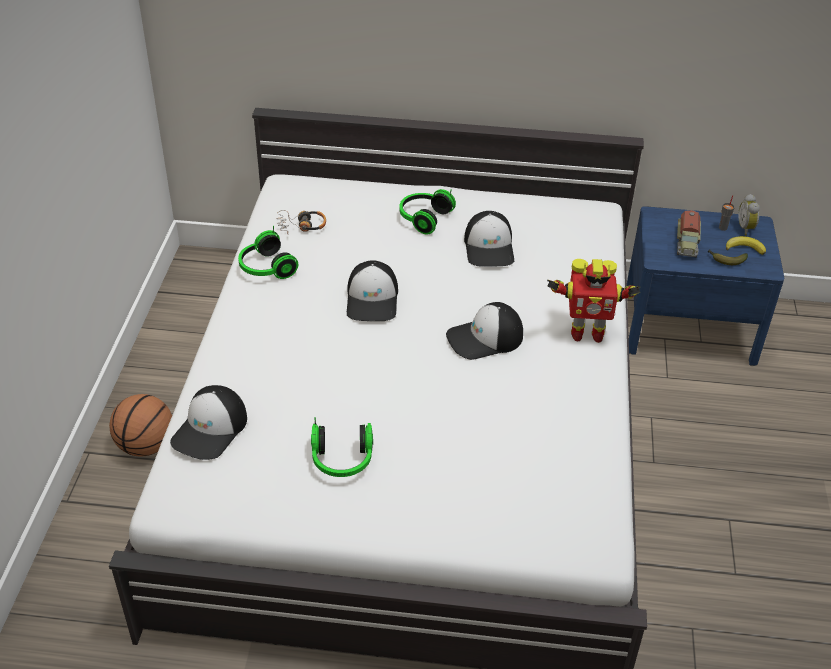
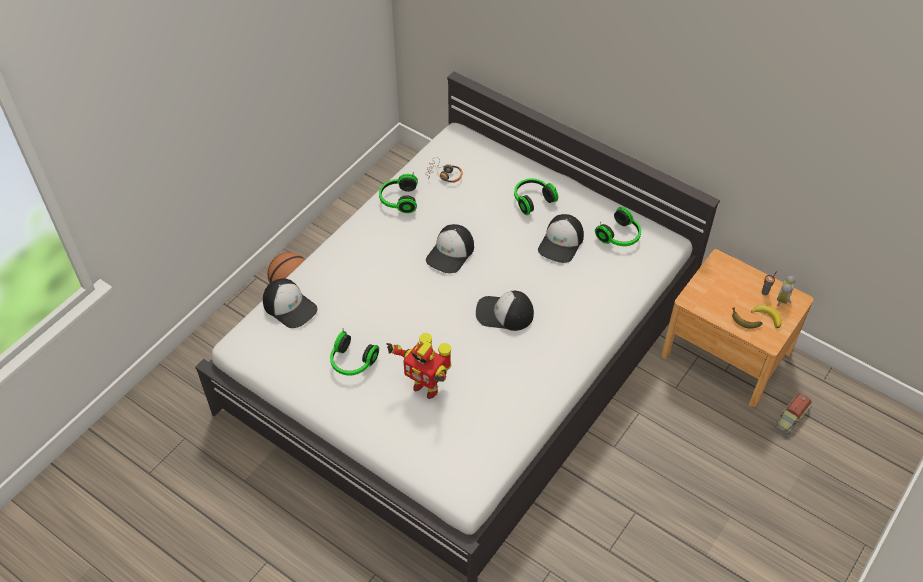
camera: 30 degrees right, 10 degrees up
(210, 430) = (290, 306): cap -> cap turned 105 degrees counterclockwise
(546, 221) = (620, 236): none -> headphones
(586, 333) = (577, 338): toy robot -> toy robot (426, 387)
(687, 243) = (724, 294): toy truck -> toy truck (791, 418)
(689, 326) = (726, 354): blue nightstand -> brown nightstand

